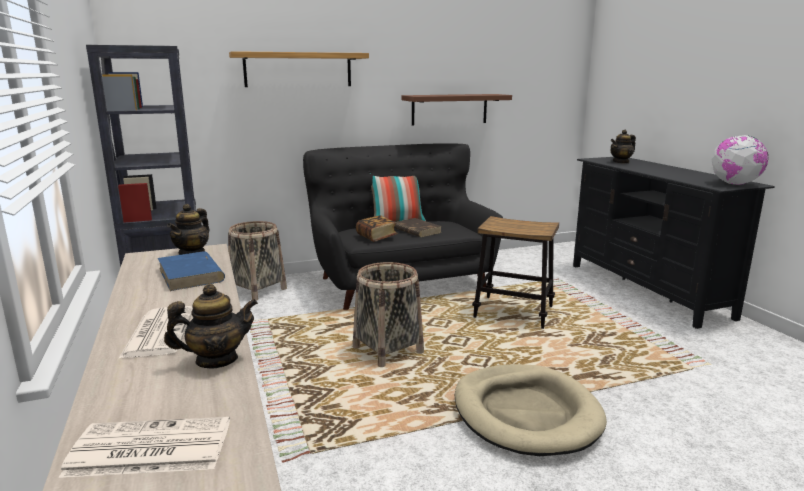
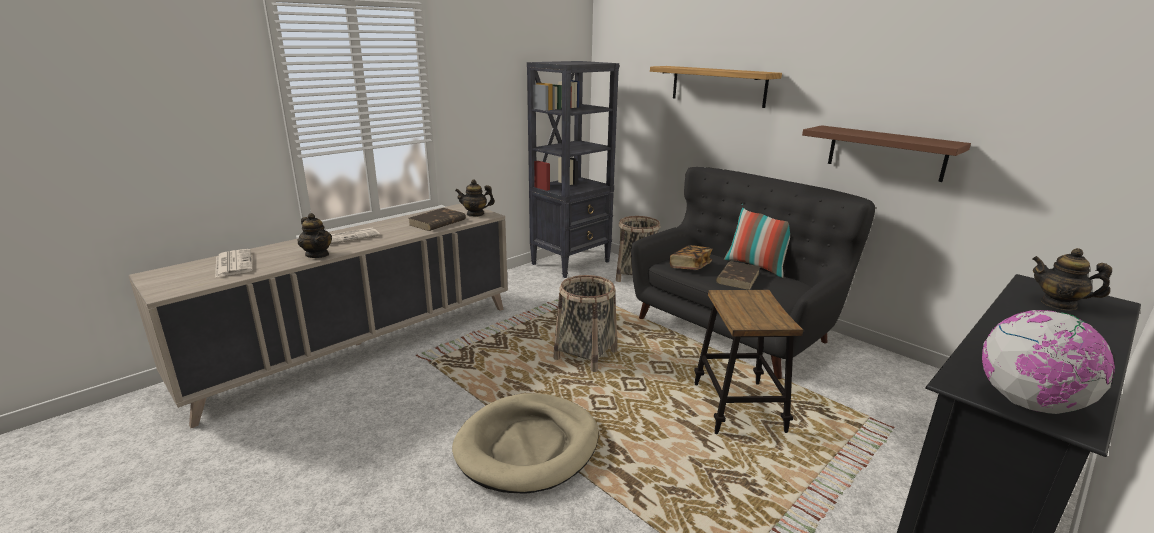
camera: 65 degrees right, 5 degrees up
(191, 275) = (437, 222): blue book -> brown book

